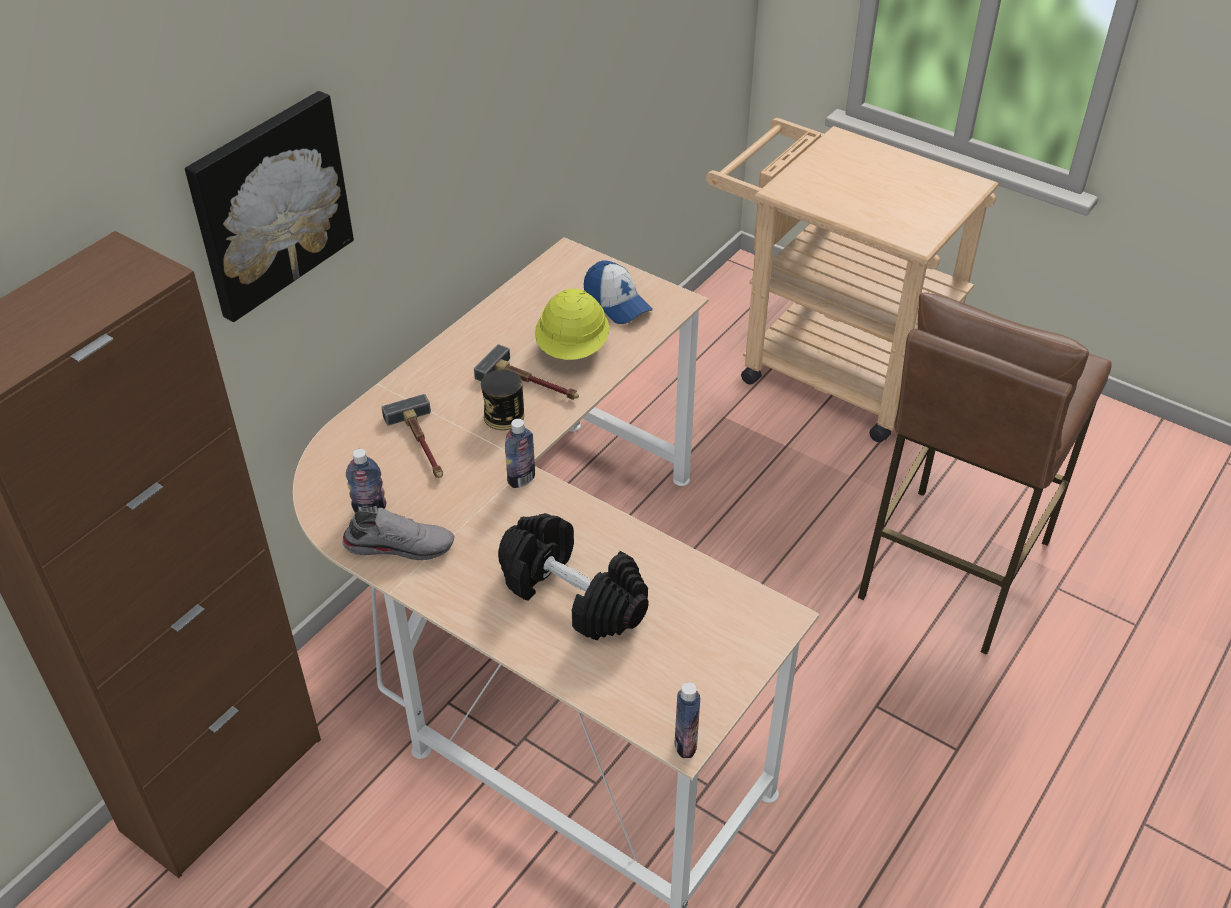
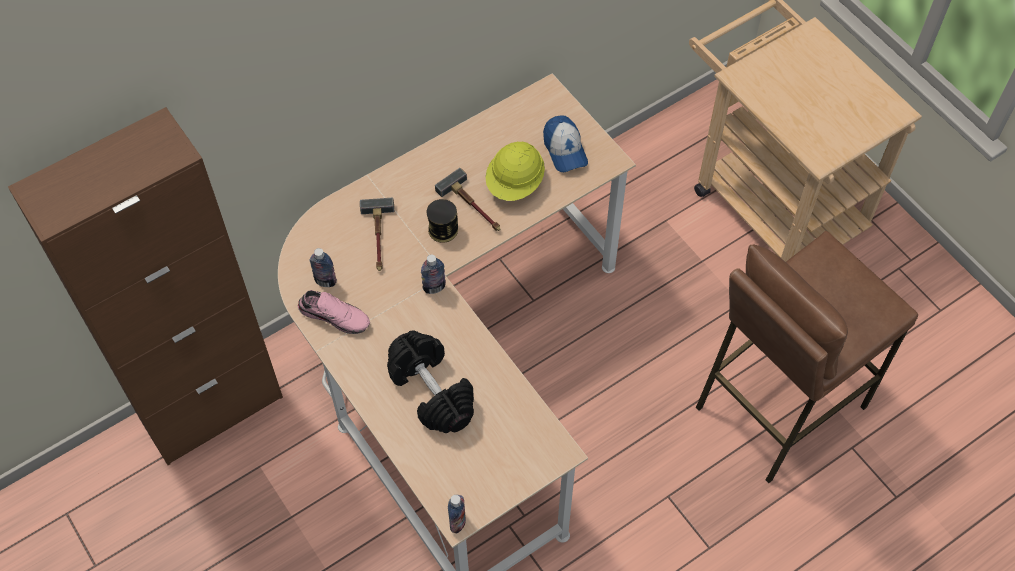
camera: 20 degrees right, 15 degrees up
(269, 203) = (288, 75): picture -> none
(400, 544) = (335, 315): grey shoe -> pink shoe

